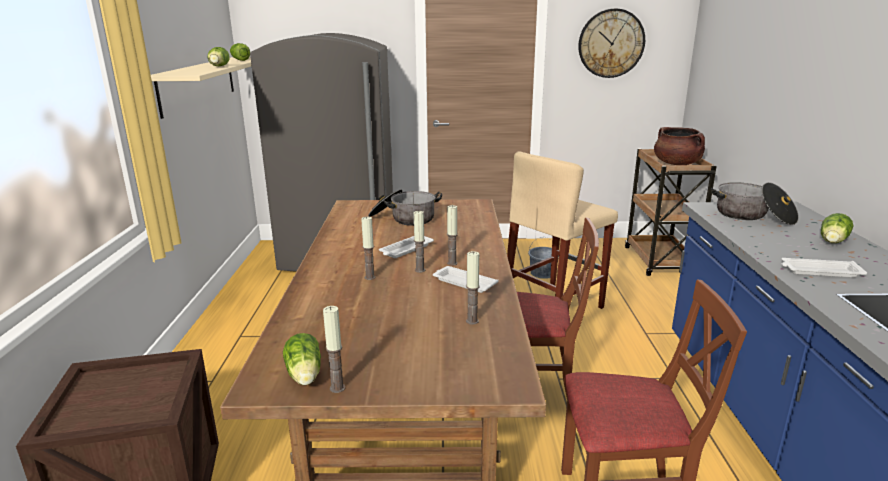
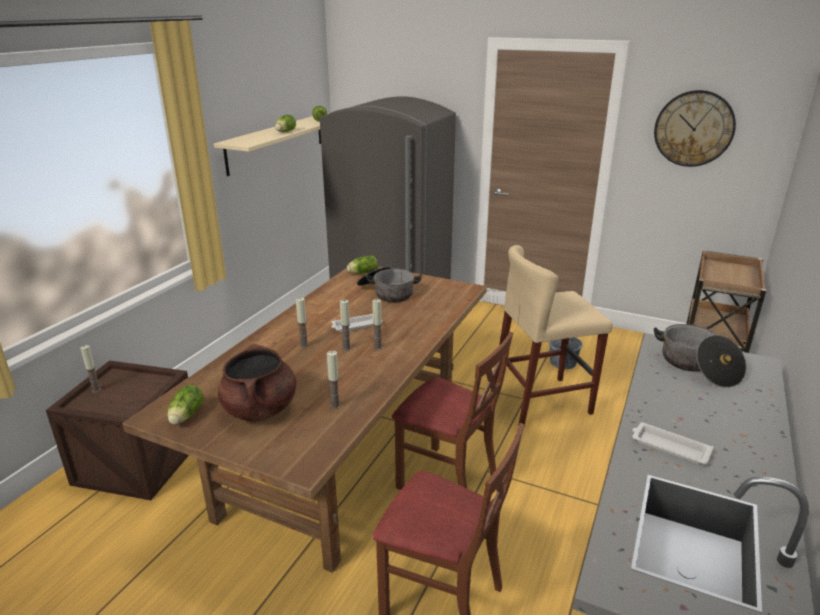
camera: 25 degrees right, 5 degrees up
(337, 388) = (195, 432): candle -> candle (96, 390)
(463, 282) = (366, 369): white tray -> none
(677, 164) = (732, 278): brown cooking pot -> brown cooking pot (260, 409)
(832, 241) = (740, 418): lettuce -> lettuce (362, 273)

